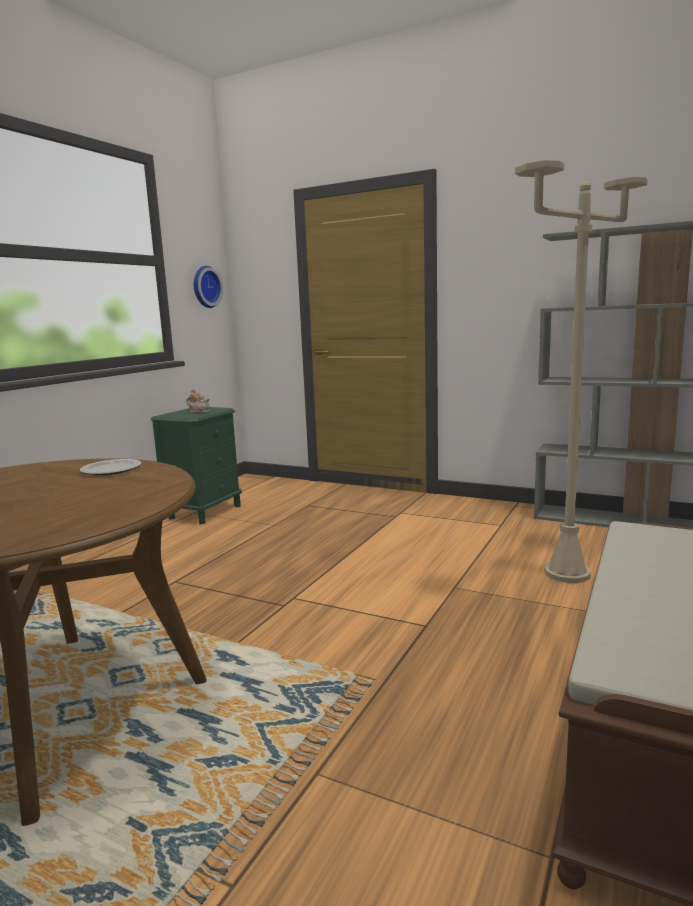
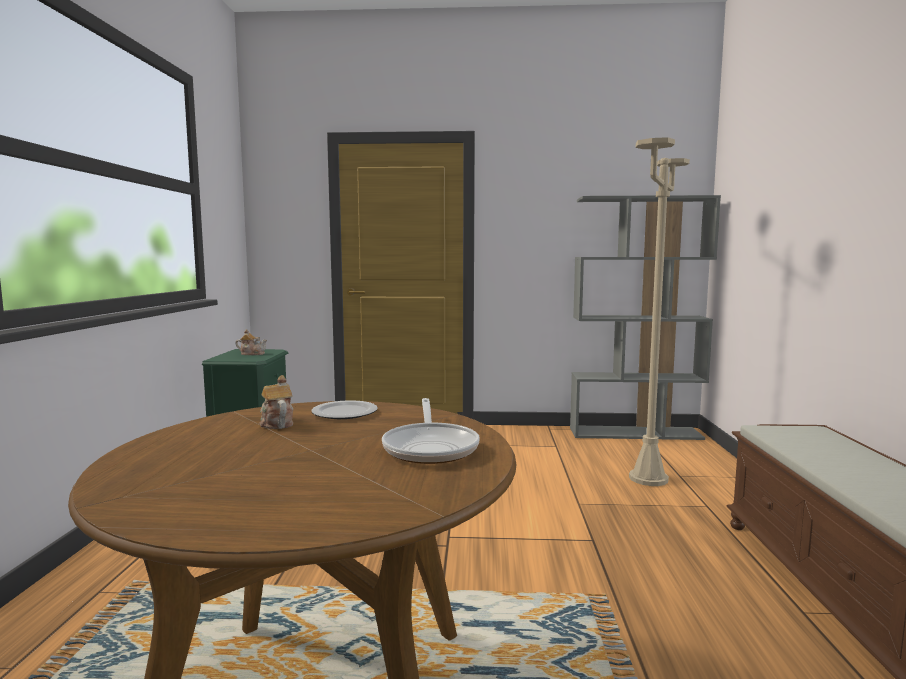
camera: 25 degrees left, 5 degrees down
(48, 474) = (276, 423): none -> teapot
(98, 505) = (431, 447): none -> frying pan
(205, 287) = (228, 221): wall clock -> none

